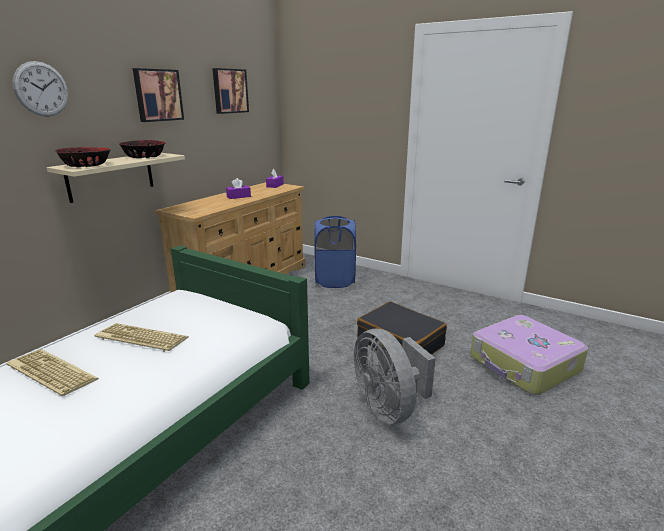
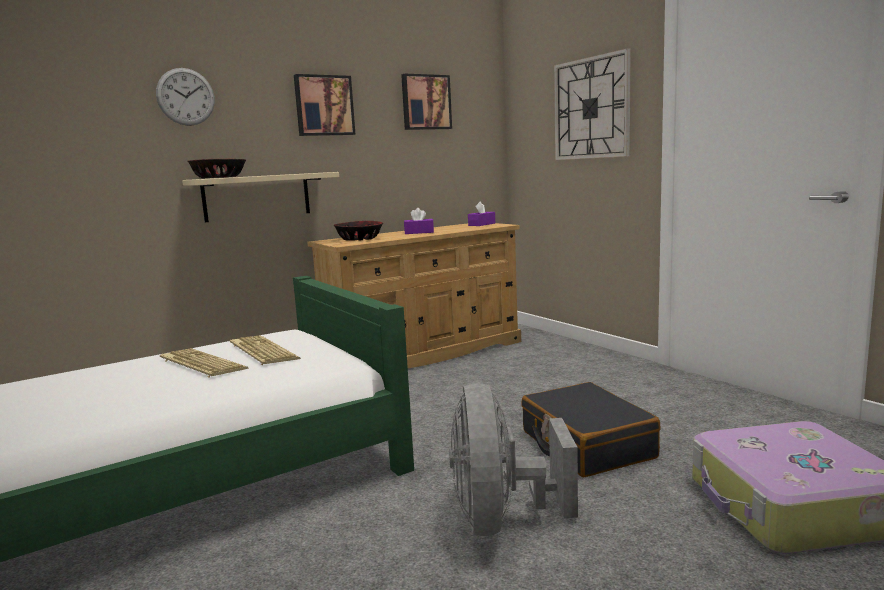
camera: 25 degrees right, 10 degrees down
(49, 373) = (88, 381): keyboard -> keyboard (261, 351)
(145, 156) = (293, 173): bowl -> bowl (360, 239)
(335, 280) = (550, 361): blue laundry basket -> none
(354, 105) = (591, 108): none -> wall clock

